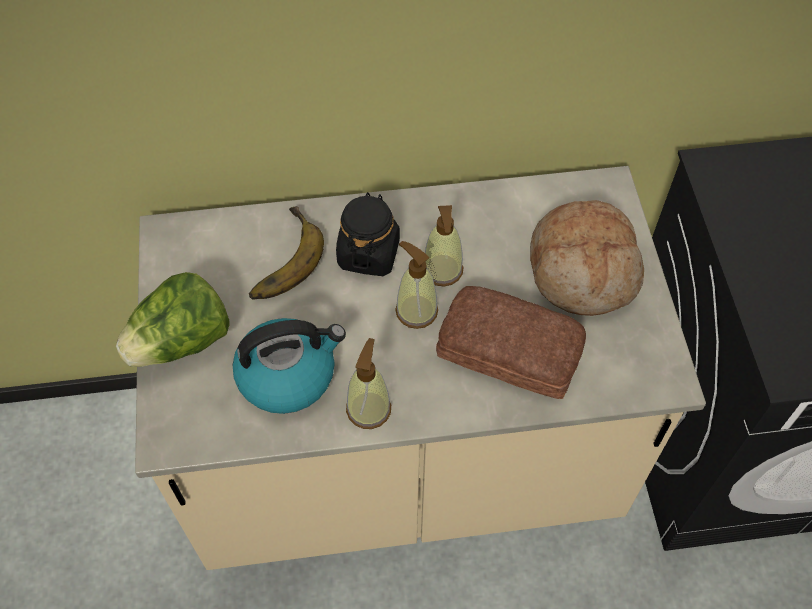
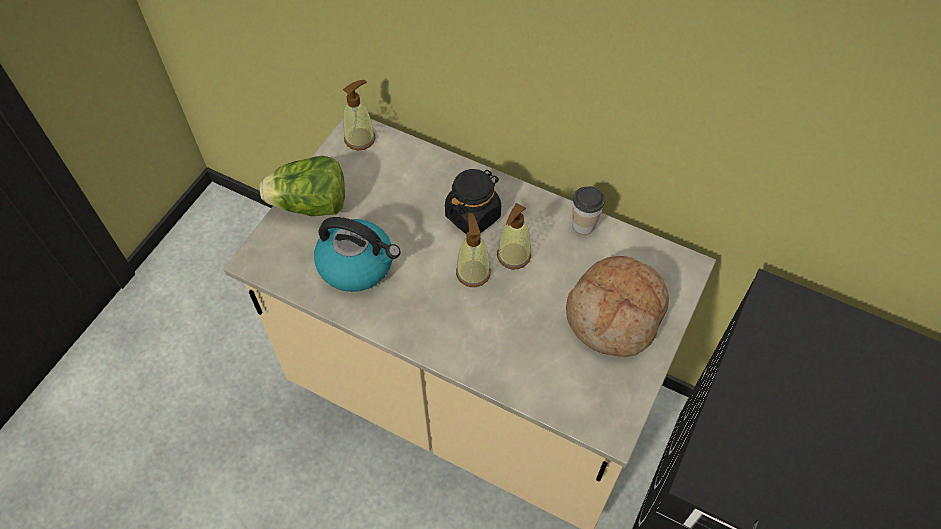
camera: 35 degrees right, 0 degrees up
(279, 259) = (412, 186): banana -> none
(369, 409) = (389, 318): soap dispenser -> soap dispenser (360, 138)
(484, 201) = (583, 225): none -> cup
(510, 352) = (514, 339): bread -> none

